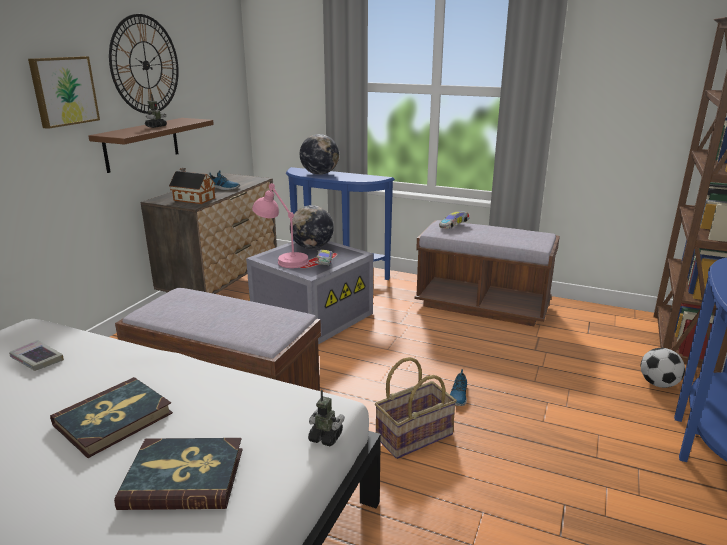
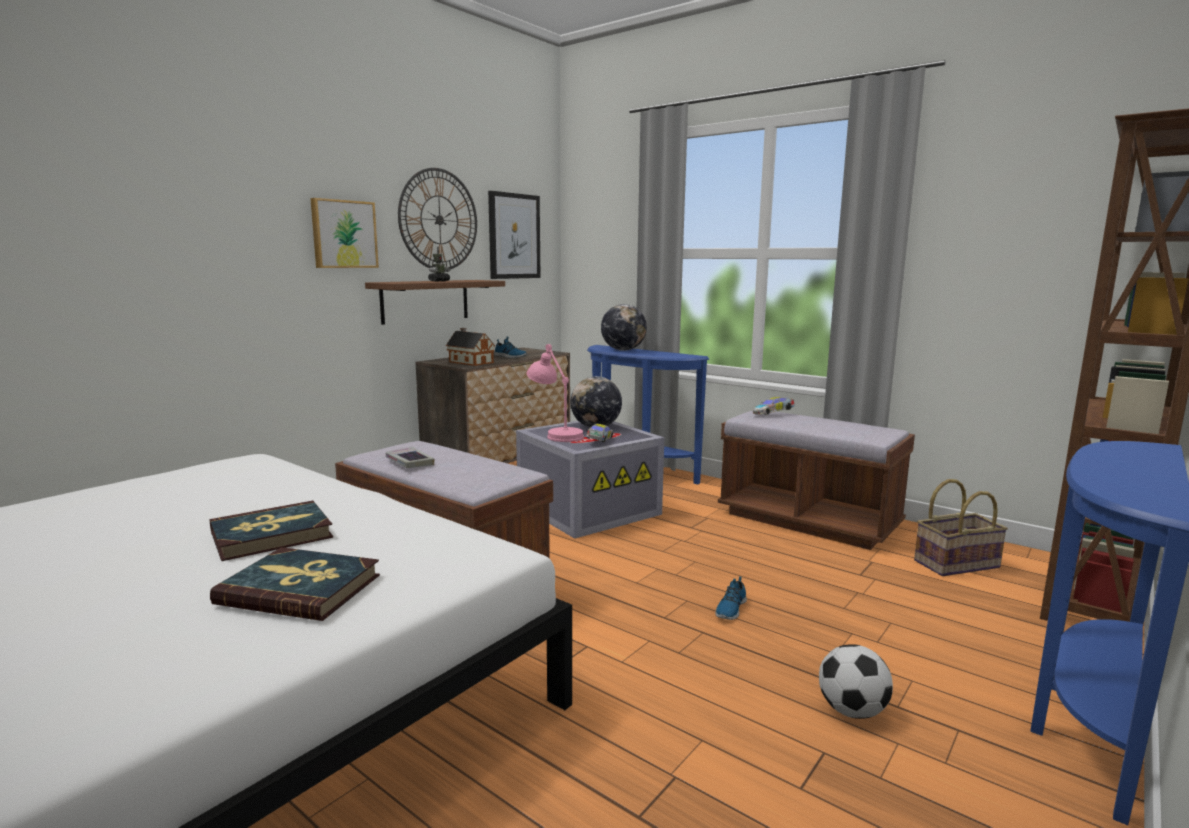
camera: 15 degrees right, 10 degrees down
(37, 359) = (239, 482): book -> book (409, 462)
(209, 72) = (514, 236): none -> picture
(325, 437) = (480, 578): toy robot -> none
(414, 435) = (651, 642): basket -> basket (955, 563)
(658, 384) = (1033, 636): football -> football (851, 711)

